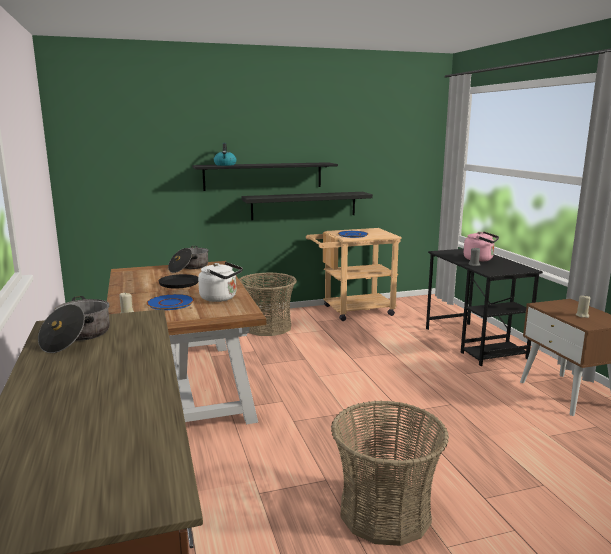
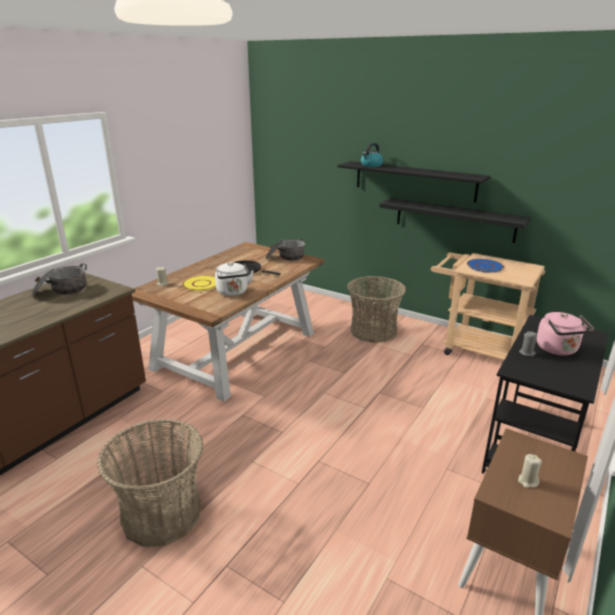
camera: 50 degrees right, 10 degrees up
(170, 303) = (201, 284): blue plate -> yellow plate

